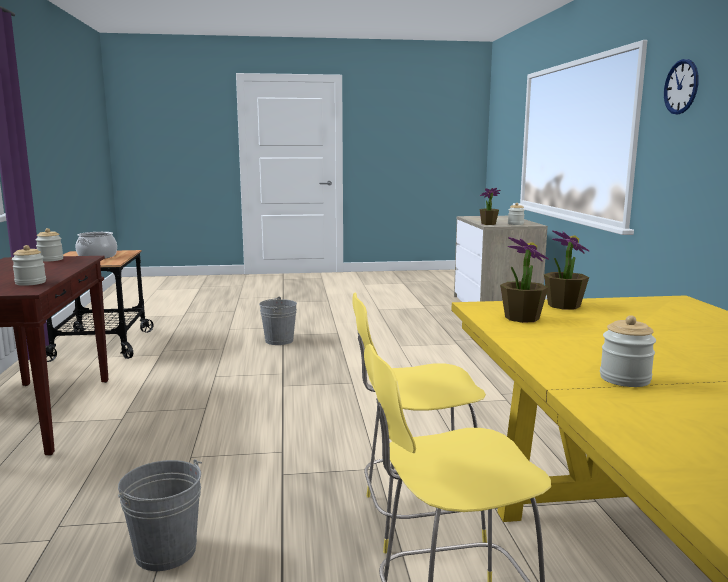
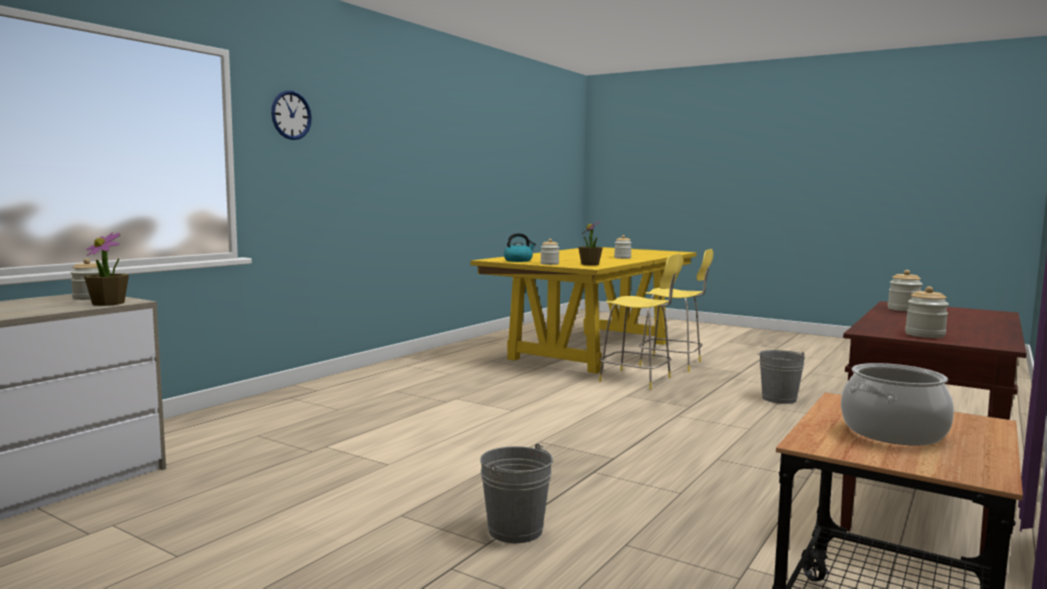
camera: 140 degrees left, 5 degrees down
(563, 305) = (549, 264): potted plant -> jar
(644, 307) = (518, 260): none -> kettle

